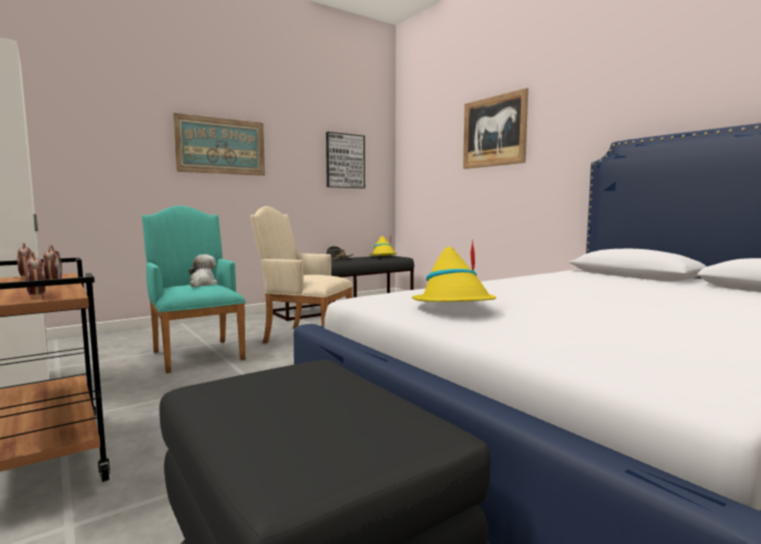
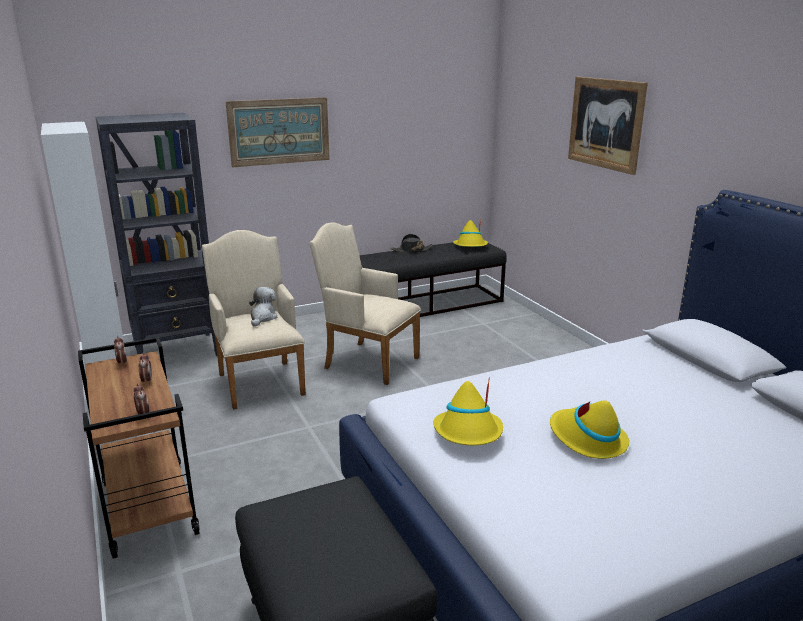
camera: 10 degrees right, 15 degrees up
(111, 339) = (178, 351): none -> black bookcase
(197, 353) = (260, 381): turquoise armchair -> beige armchair
(345, 161) = (427, 129): picture -> none
(583, 305) = (587, 439): none -> yellow hat

